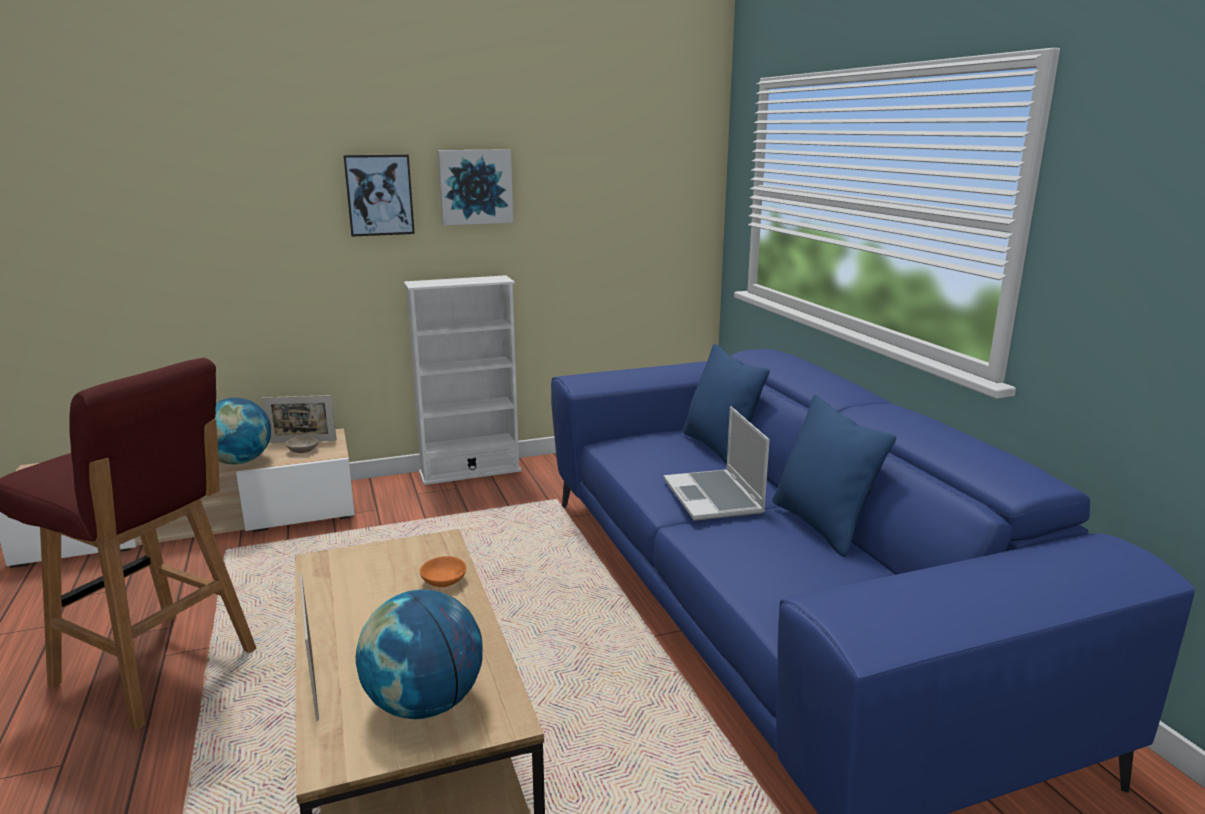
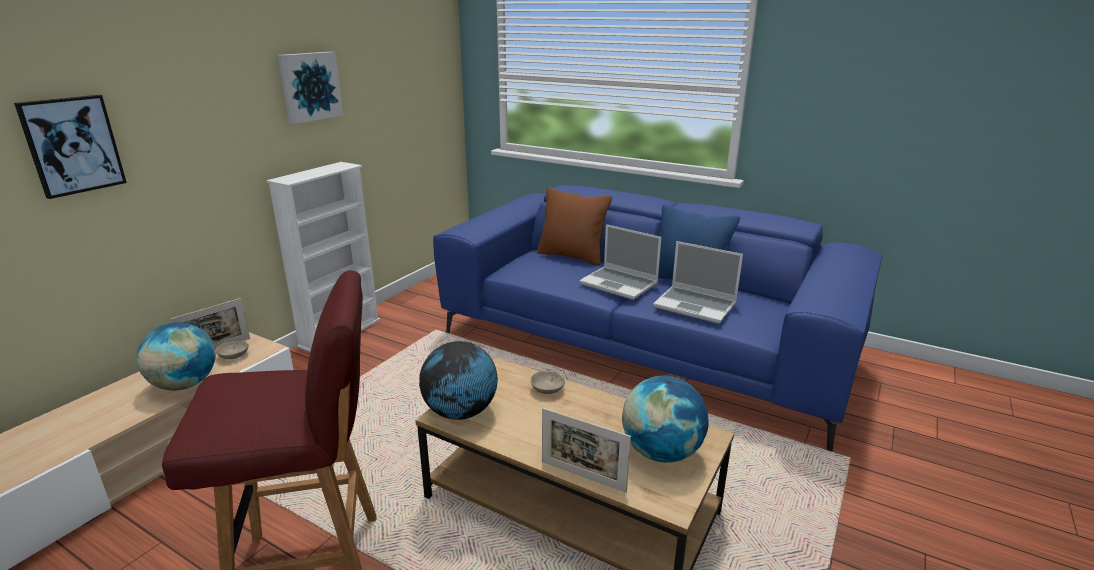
camera: 40 degrees left, 5 degrees up
(335, 566) = (460, 412): none -> globe
(379, 195) = (235, 101): picture -> picture (72, 145)
(442, 581) = (546, 389): orange bowl -> beige bowl
(719, 448) = (572, 256): blue pillow -> brown pillow
(764, 558) = (696, 306): none -> laptop

